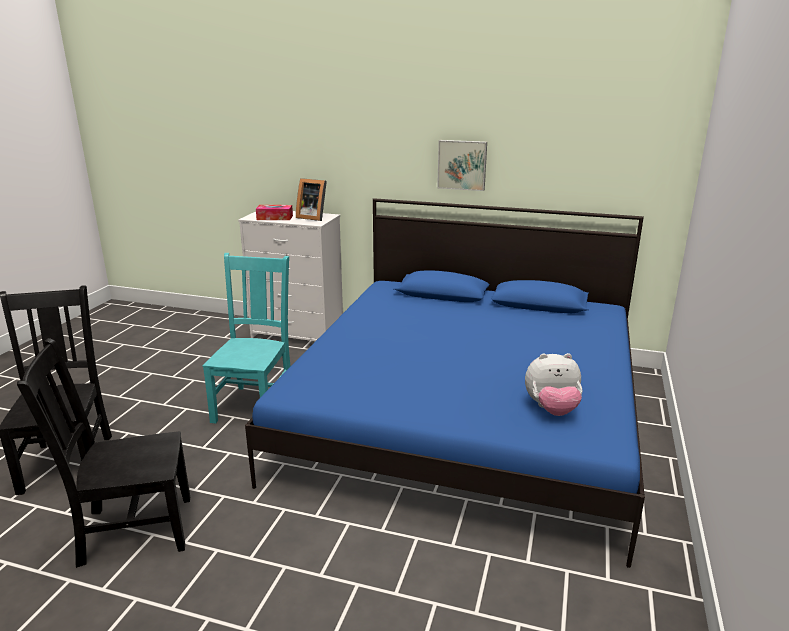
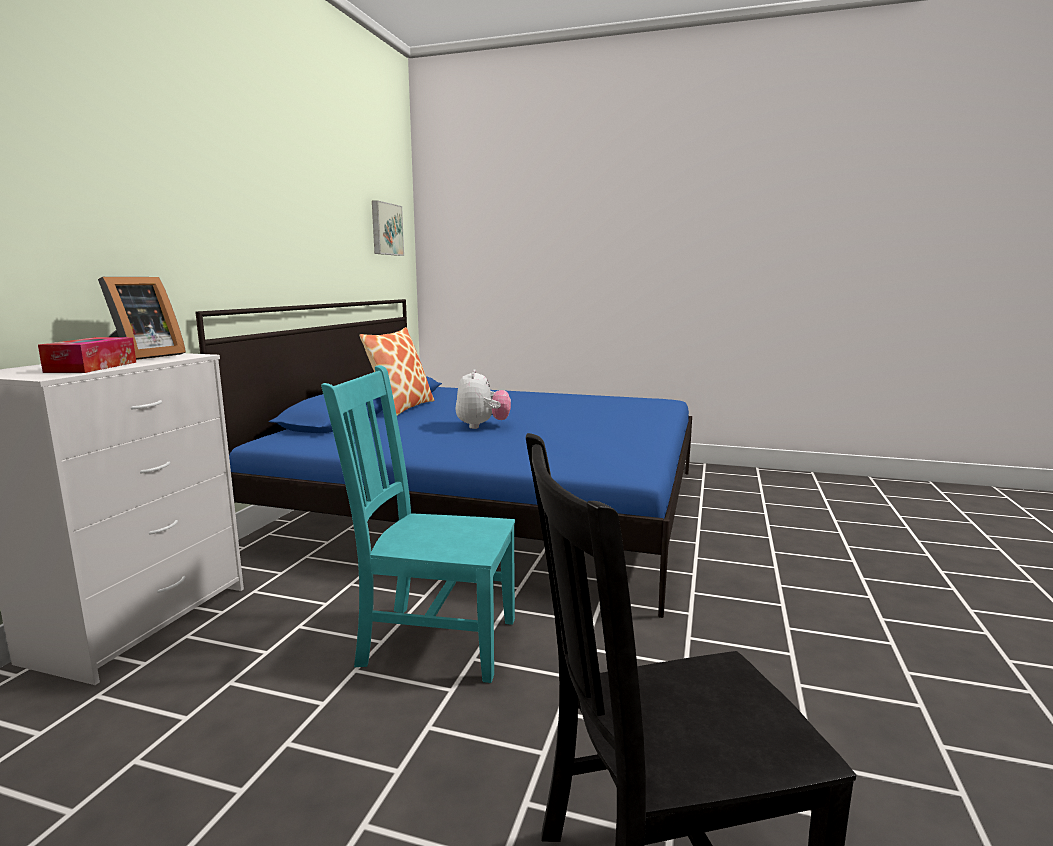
camera: 90 degrees left, 10 degrees down
(132, 530) = (804, 707): black chair -> none
(462, 164) = (284, 252): picture -> picture (385, 229)
(495, 308) = (401, 408): none -> pillow
(551, 409) = (622, 405): plush toy -> plush toy (482, 426)

